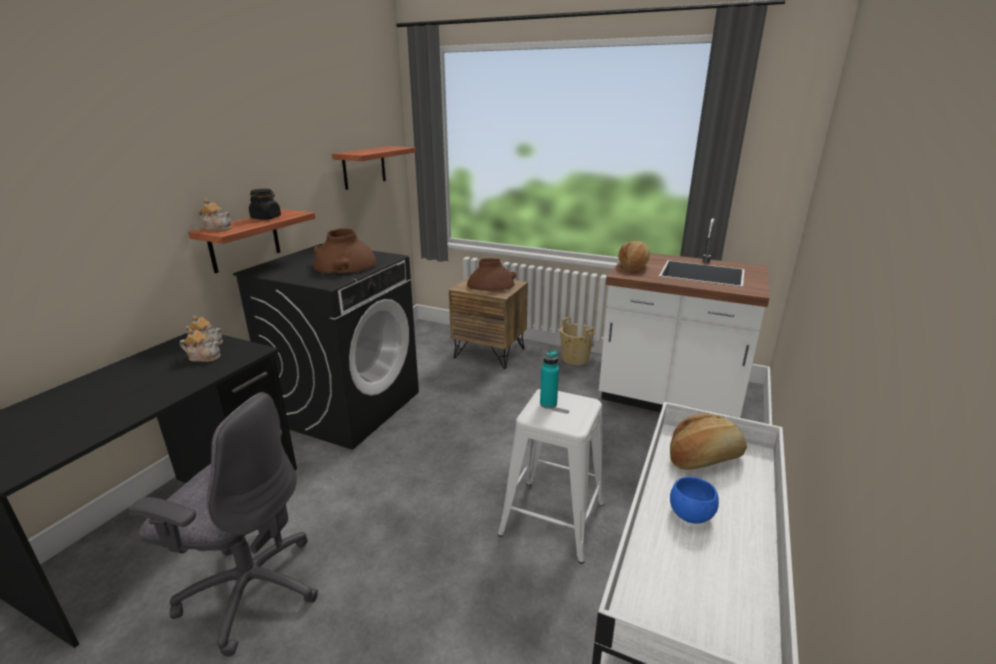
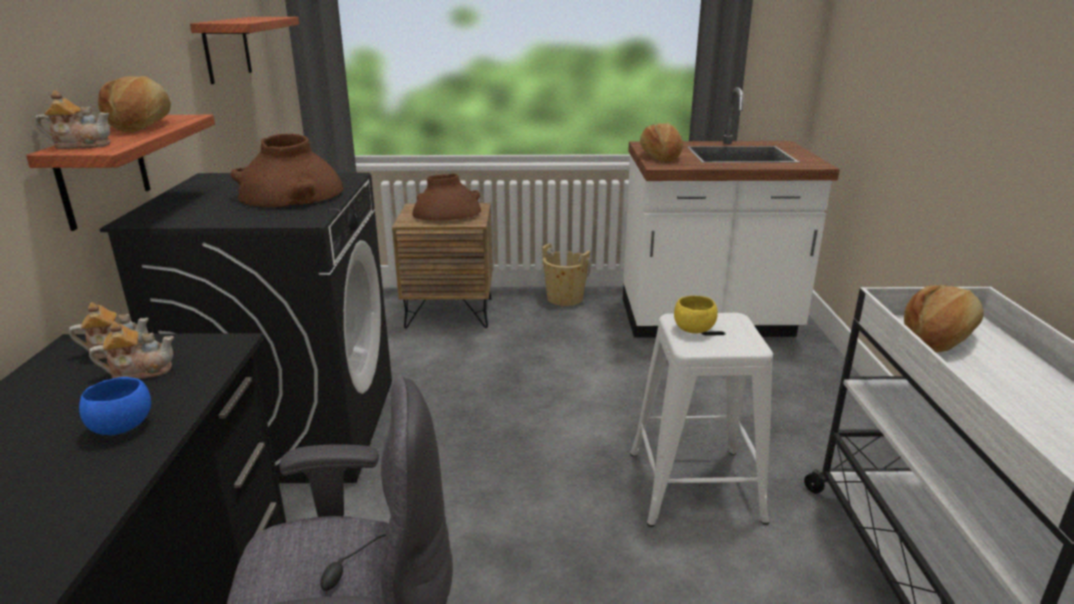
camera: 25 degrees left, 0 degrees up
(266, 218) = (142, 126): black jar -> bread
(548, 404) = (693, 329): turquoise bottle -> yellow bowl
(690, 514) = (997, 392): blue bowl -> blue bowl (122, 426)

